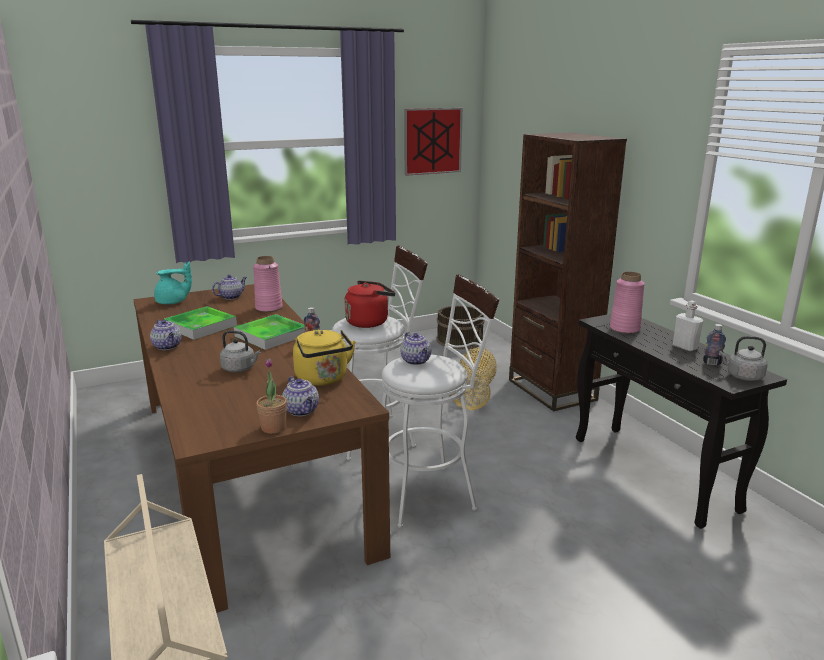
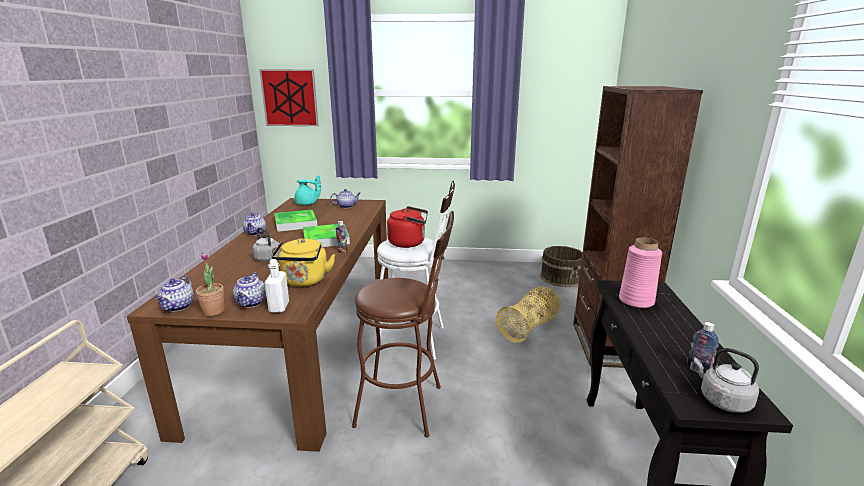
camera: 30 degrees right, 0 degrees up
(269, 308) = (357, 218): pink vase -> none
(416, 361) = (394, 284): teapot -> teapot (178, 307)
(432, 141) = (561, 97): picture -> picture (290, 98)
(432, 493) = (407, 406): white stool -> brown stool
(685, 347) = (686, 340): white bottle -> white bottle (279, 307)

